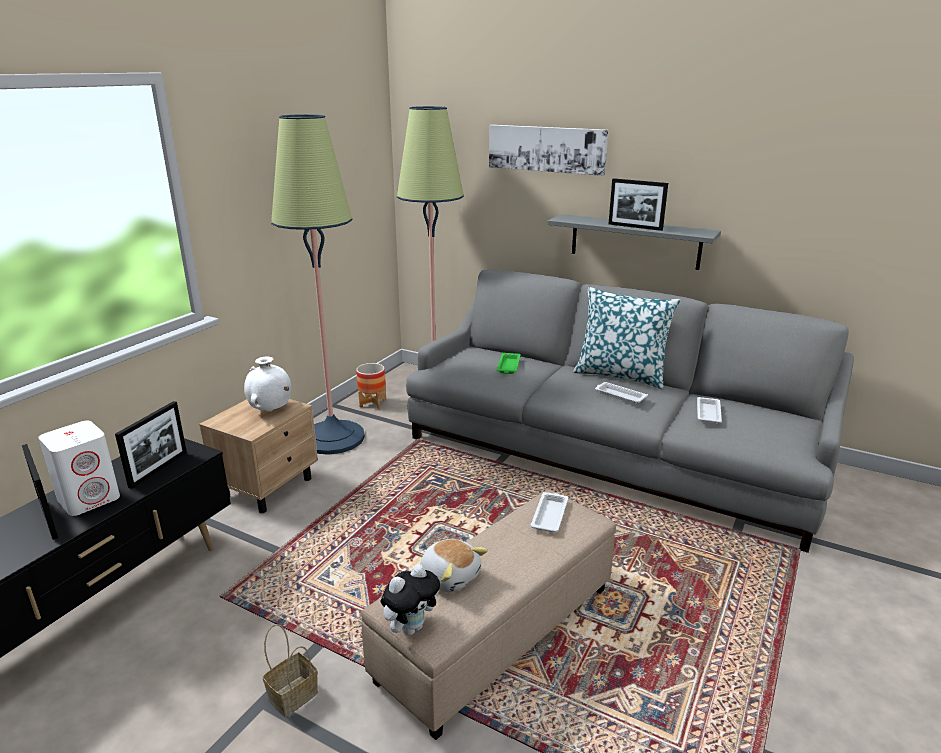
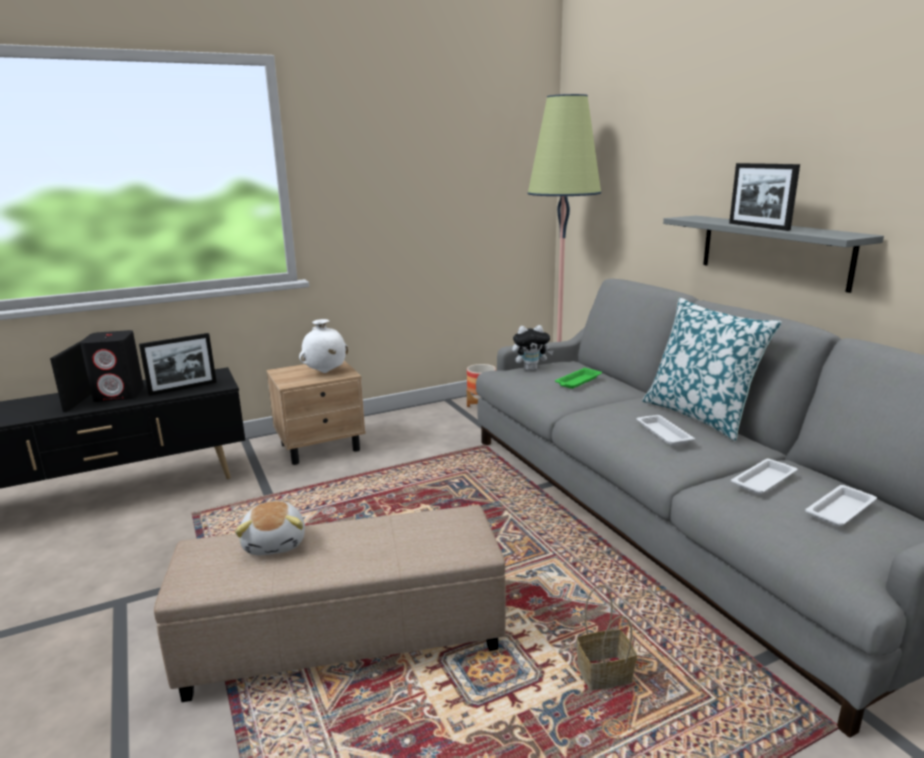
camera: 35 degrees right, 5 degrees down
(89, 498) = (120, 394): white speaker -> black speaker
(292, 697) = (139, 608): basket -> basket (603, 676)
(332, 438) = (414, 424): floor lamp -> none
(411, 627) = (185, 569): plush toy -> plush toy (531, 369)
(546, 149) = (686, 136): picture -> none
(550, 515) = (442, 527): white tray -> white tray (841, 510)

